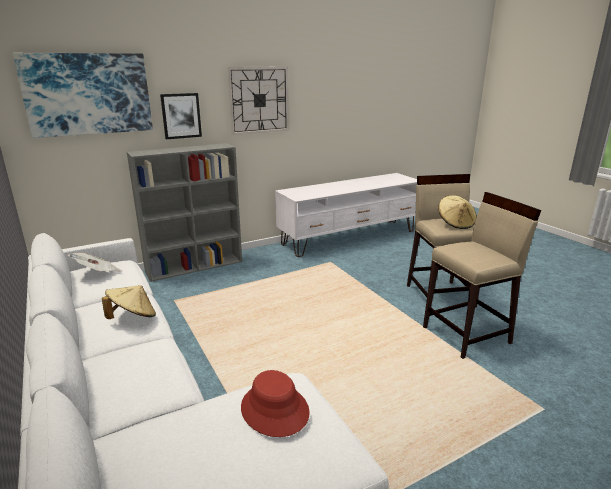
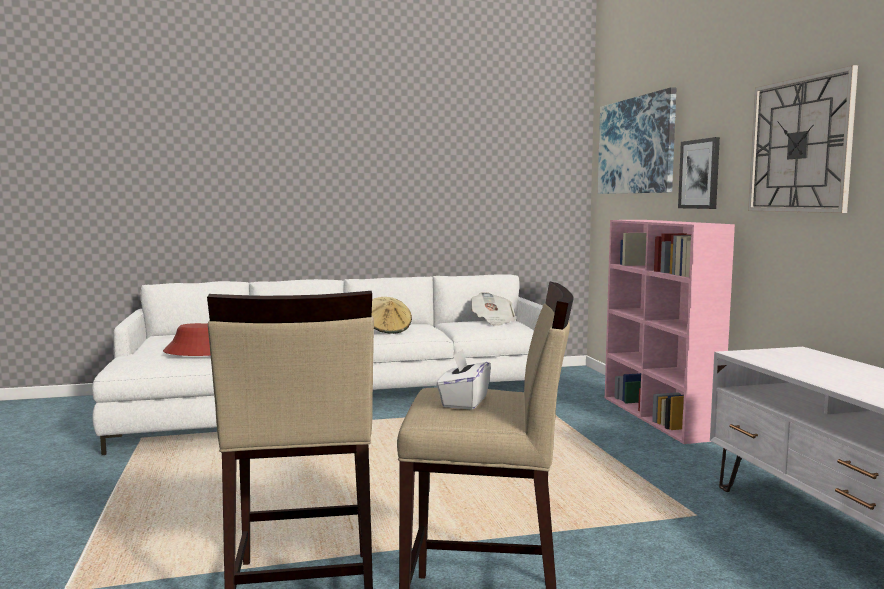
camera: 105 degrees right, 15 degrees down
(195, 266) = (659, 417): grey bookcase -> pink bookcase
(455, 224) = (464, 402): beige hat -> white tissue box

